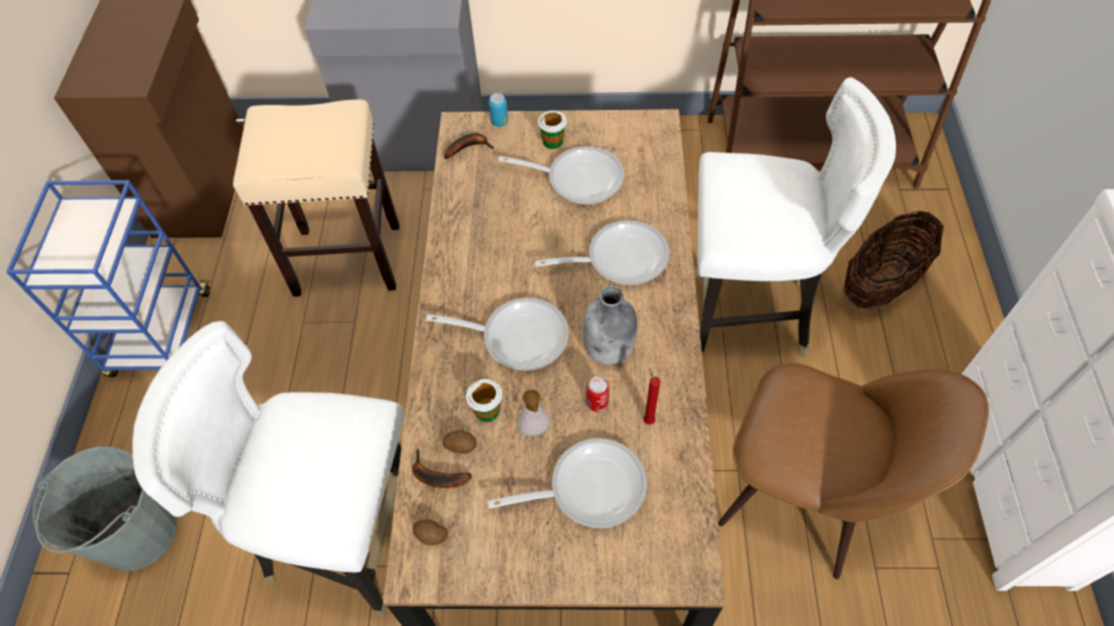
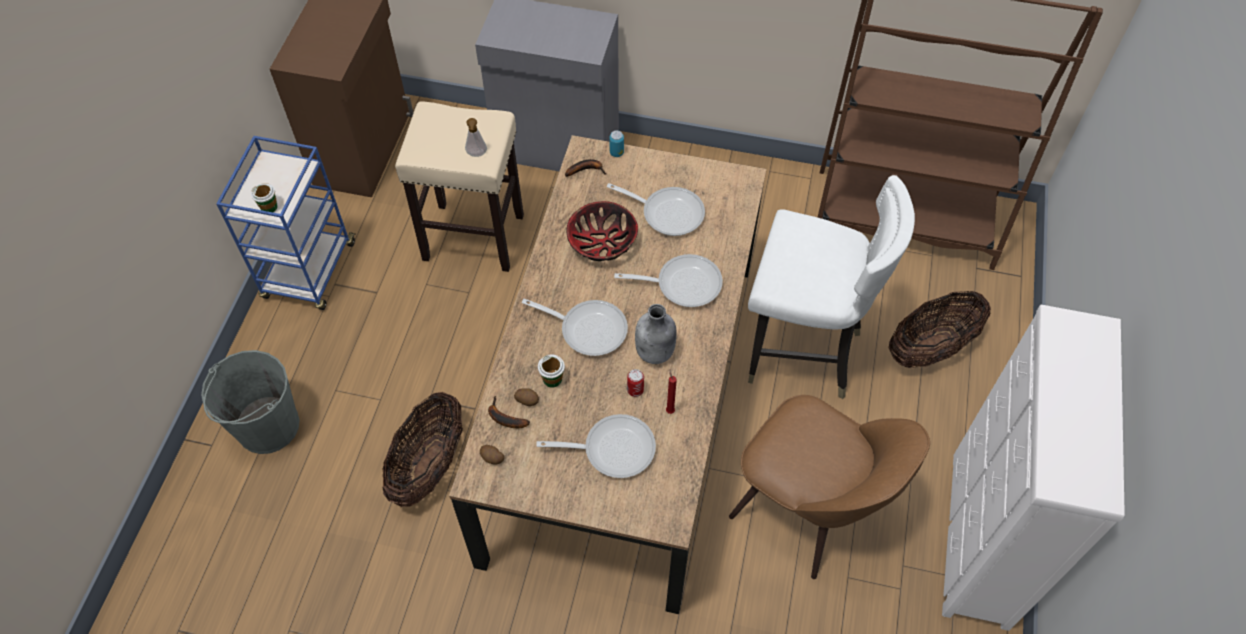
camera: 10 degrees right, 0 degrees up
(347, 539) = (429, 465): white chair -> basket
(509, 228) = (602, 243): none -> bowl
(535, 431) = (584, 401): soap dispenser -> soap dispenser (477, 155)
(553, 141) = (655, 177): cup -> cup (269, 207)

